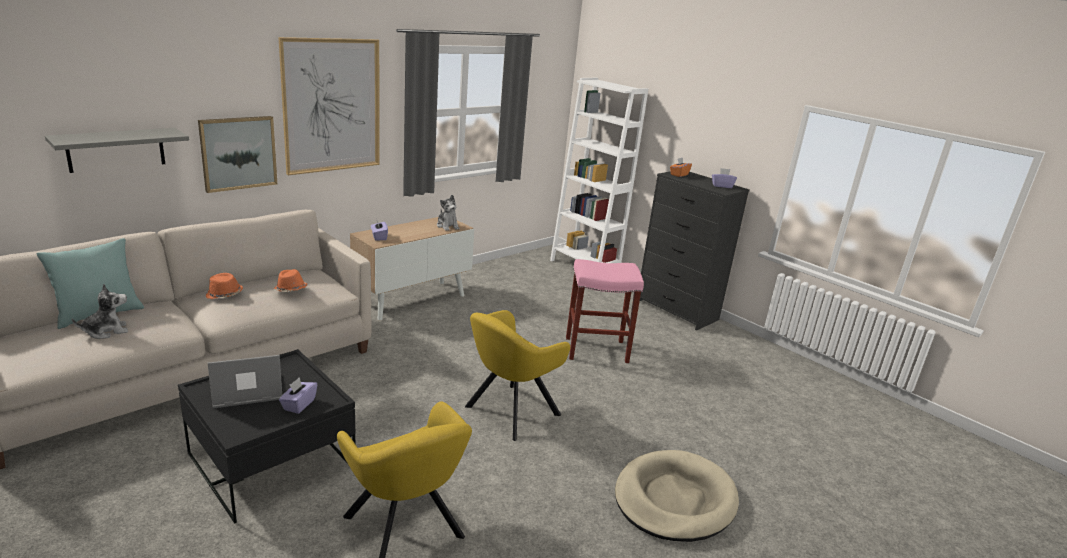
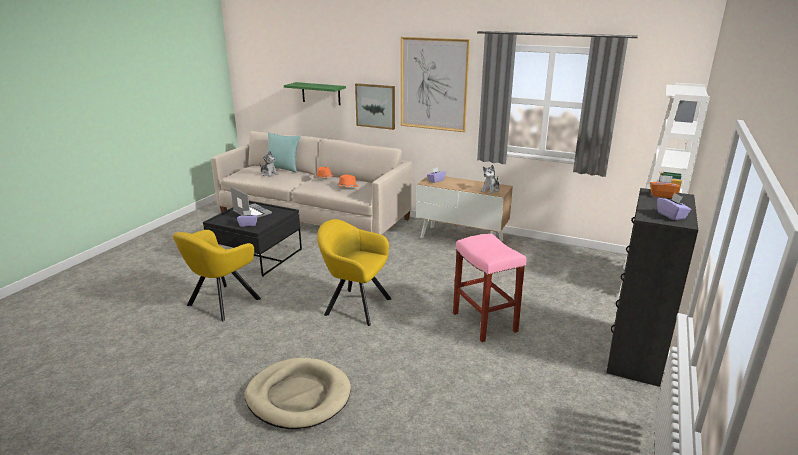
camera: 70 degrees right, 0 degrees up
(116, 149) = (321, 93): grey shelf -> green shelf

